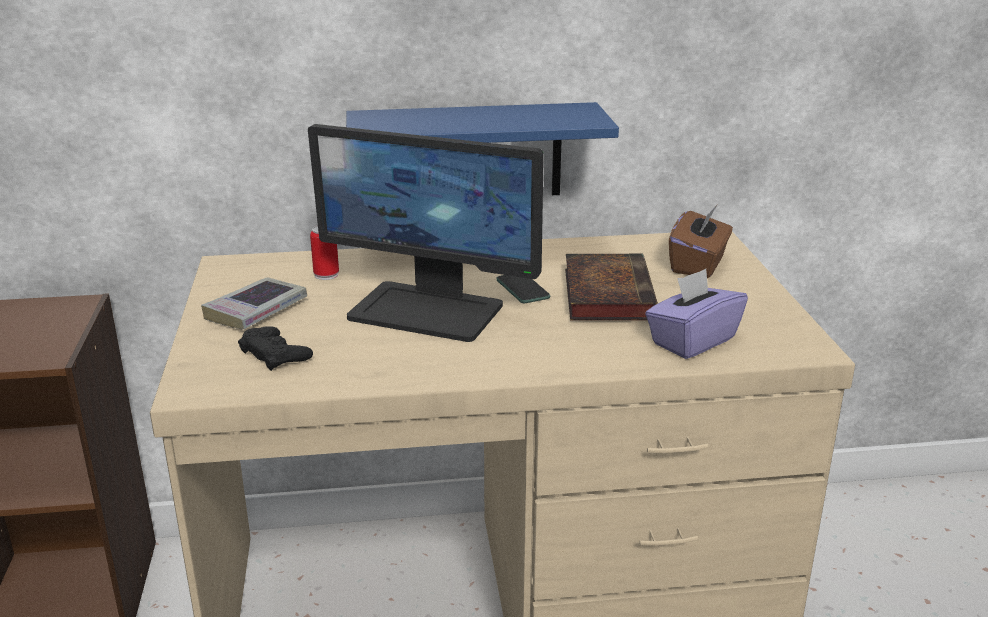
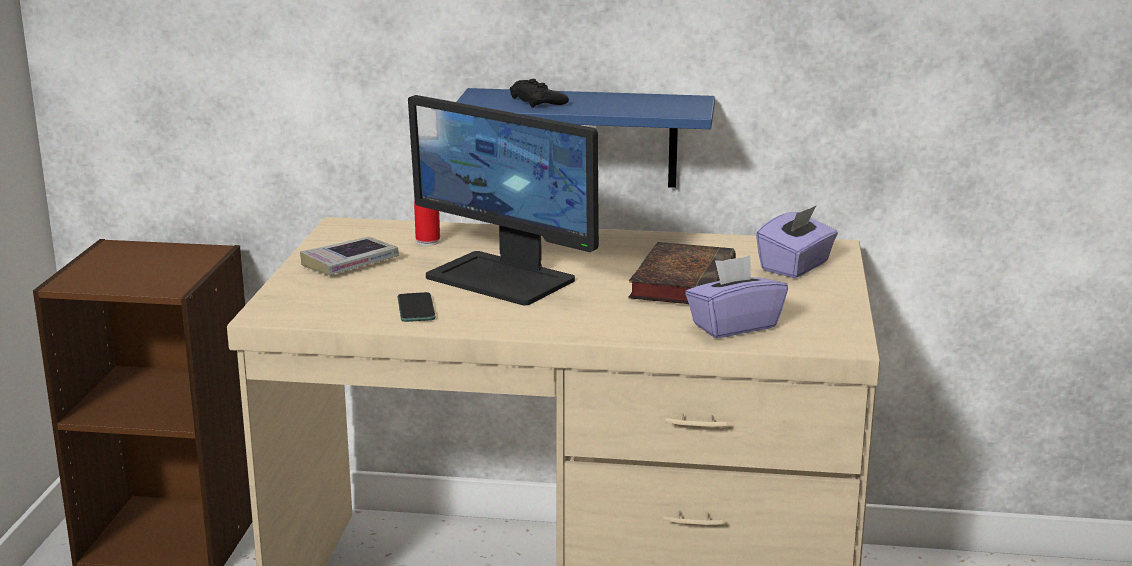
camera: 15 degrees right, 5 degrees down
(275, 354) = (348, 297): black game controller -> black game controller (538, 101)
(522, 289) = (603, 270): phone -> phone (416, 309)
(698, 265) = (795, 266): brown tissue box -> purple tissue box

